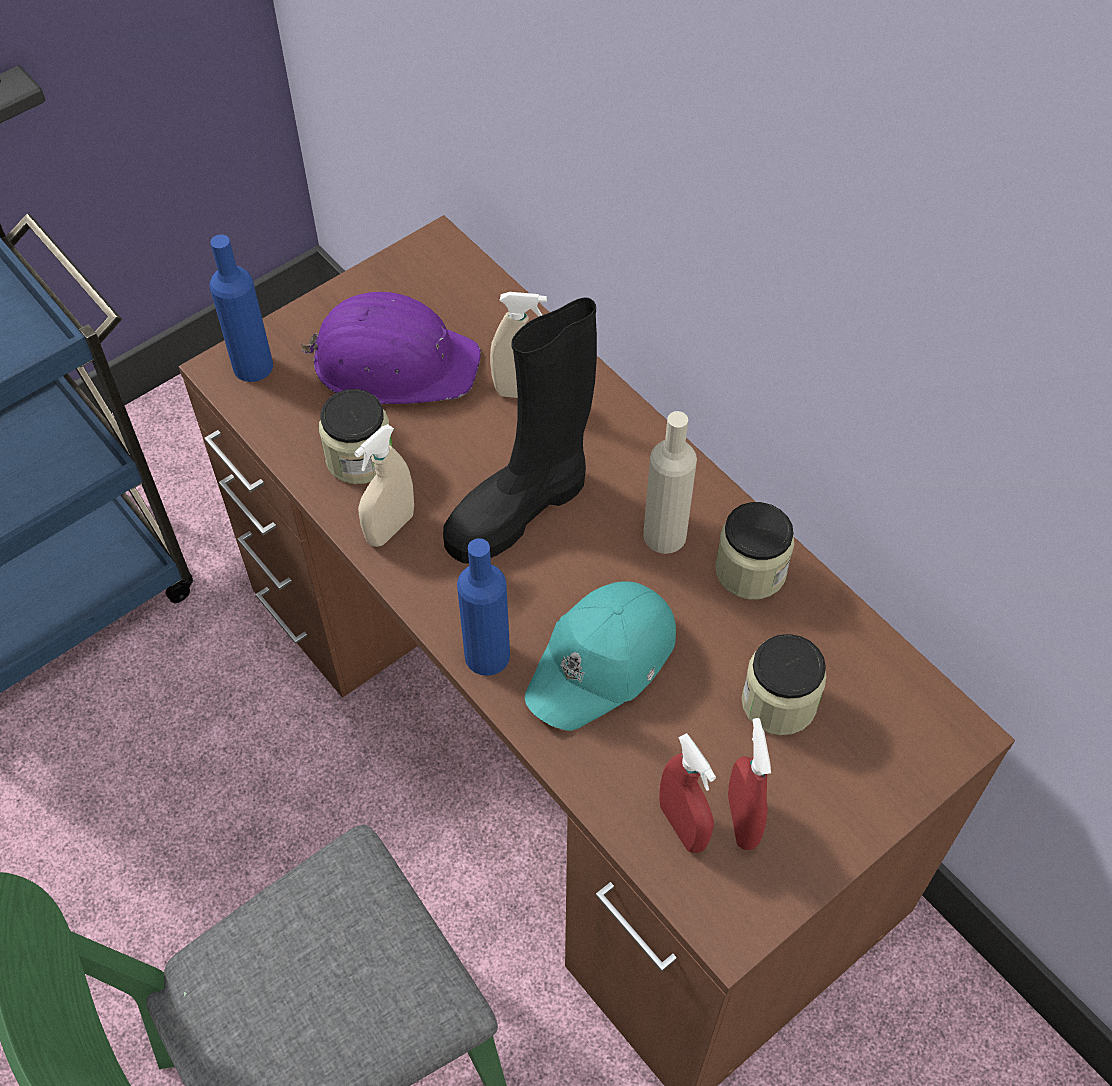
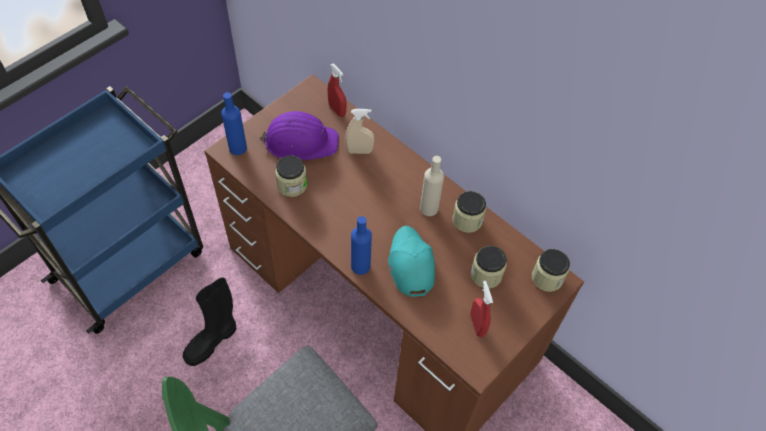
camera: 10 degrees left, 0 degrees up
(390, 528) = (310, 215): beige spray bottle -> none
(520, 508) = (365, 201): black boot -> black boot (212, 341)
(603, 662) = (410, 264): turquoise cap -> turquoise cap turned 135 degrees clockwise
(682, 826) = (453, 329): red spray bottle -> red spray bottle (337, 110)
(925, 723) = (547, 278): none -> jar

